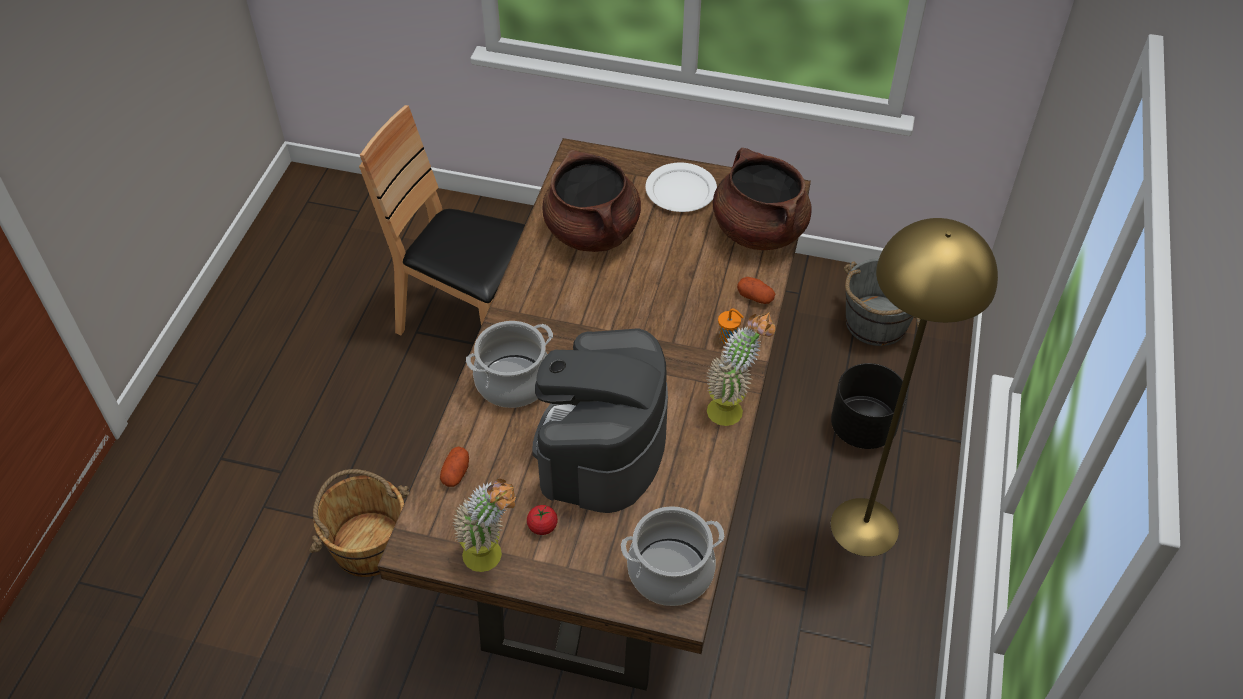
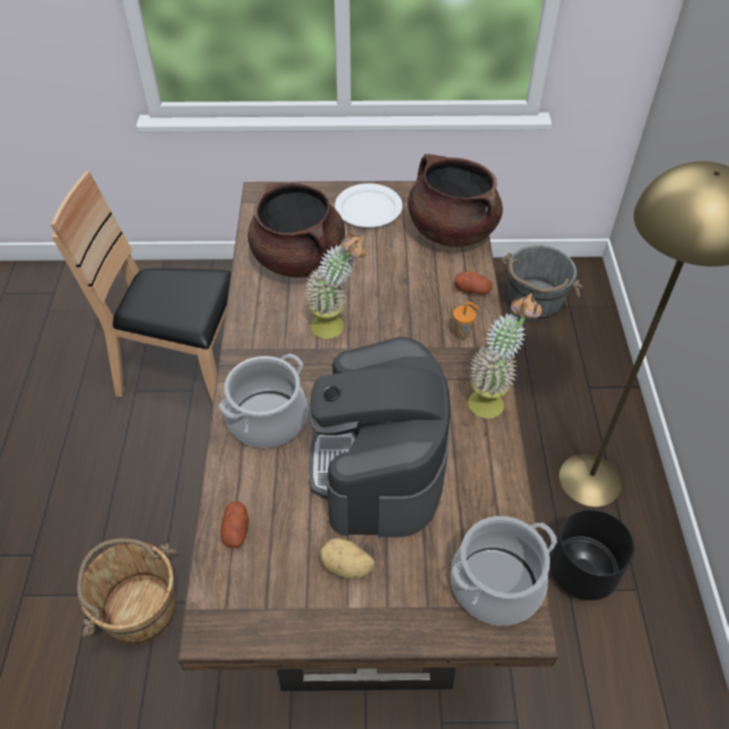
camera: 15 degrees left, 0 degrees up
(492, 557) = (303, 617): potted plant -> potted plant (336, 327)
(542, 526) = (346, 567): tomato -> potato
(863, 427) = (556, 392): black planter -> black planter (582, 571)

